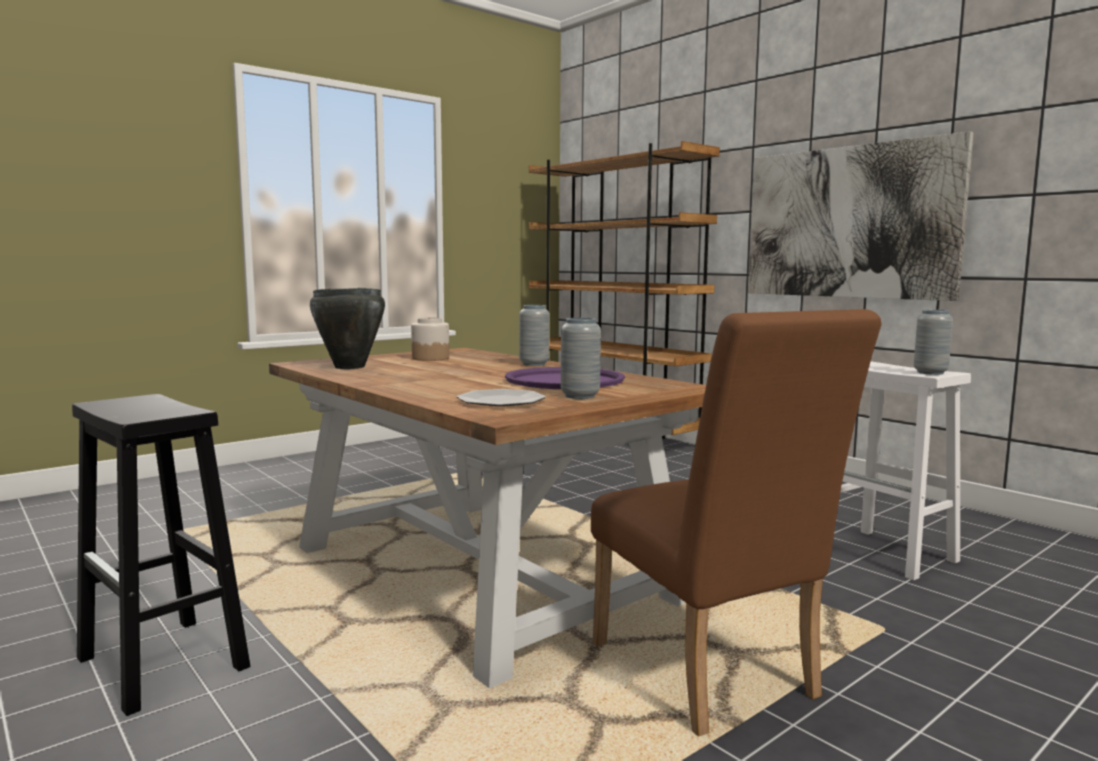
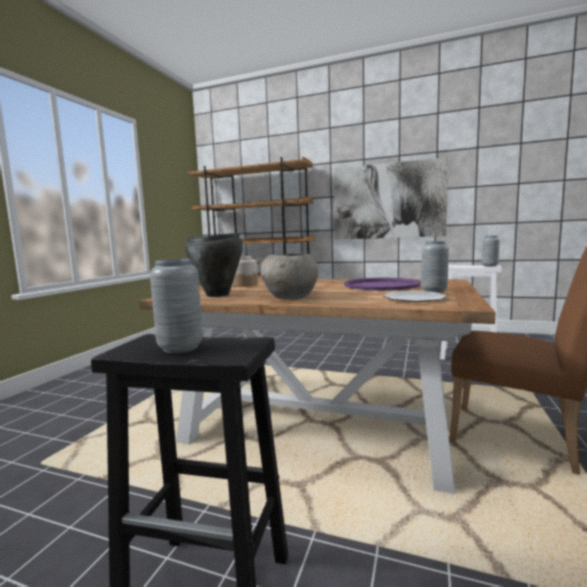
camera: 30 degrees left, 0 degrees up
(392, 380) = (290, 298): none -> grey bowl
(534, 364) = (320, 280): grey vase -> grey vase (180, 348)

